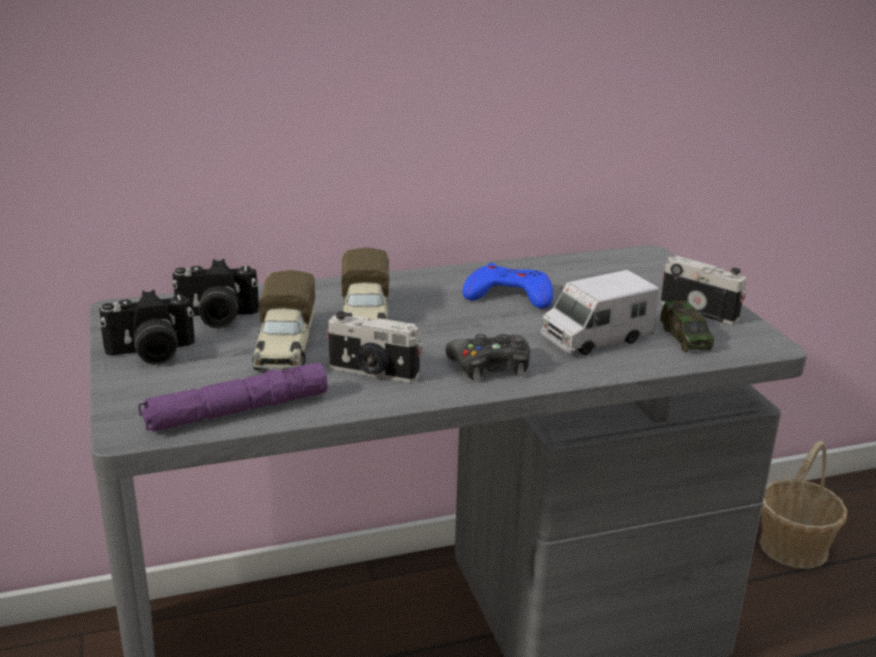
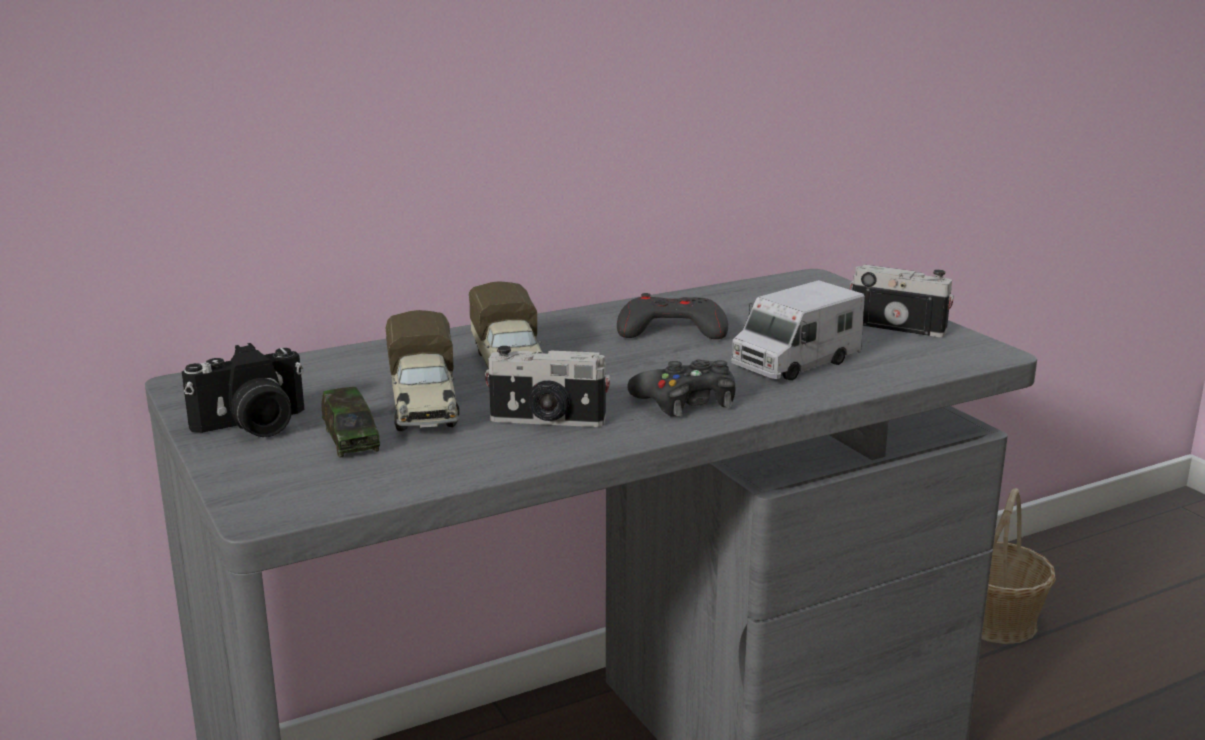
camera: 10 degrees left, 5 degrees down
(216, 318) = (320, 382): camera -> none
(236, 411) = (395, 477): purple flashlight -> none
(509, 295) = (671, 329): blue game controller -> grey game controller
(685, 338) = (895, 354): toy car -> toy car (350, 438)

